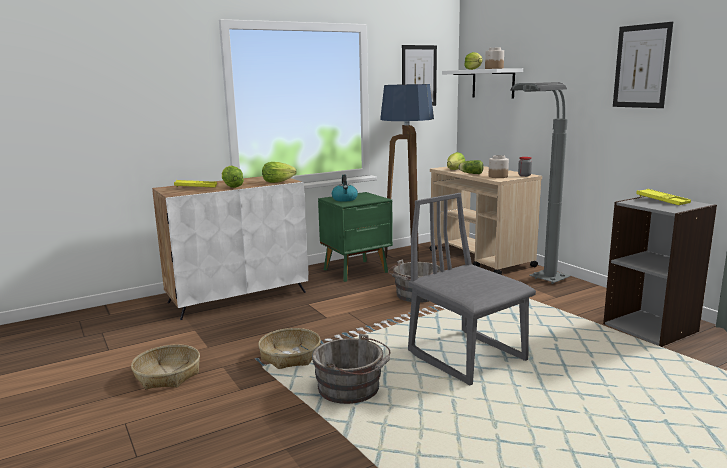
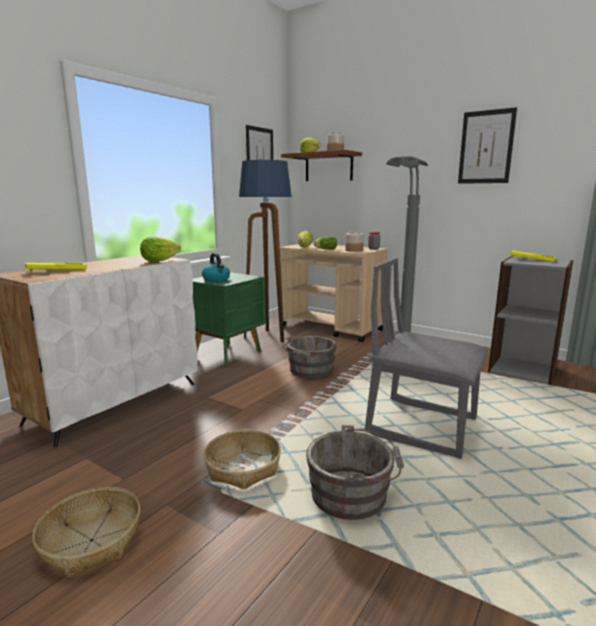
camera: 25 degrees left, 0 degrees up
(231, 186) = (107, 267): lettuce -> none
(493, 83) = (328, 167): white shelf -> brown shelf

